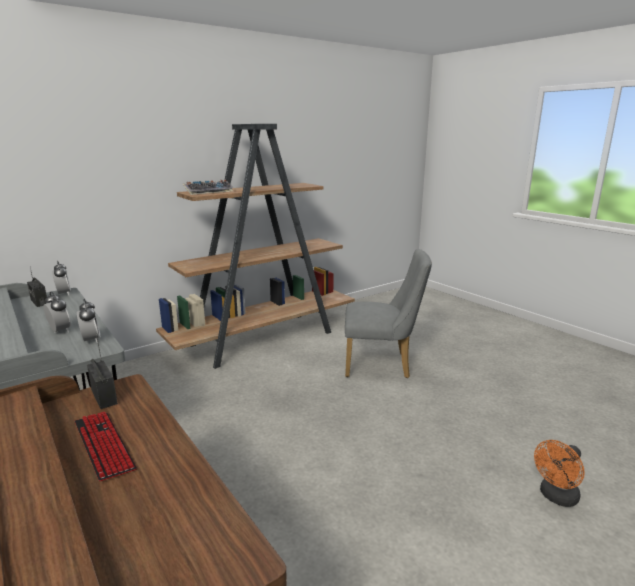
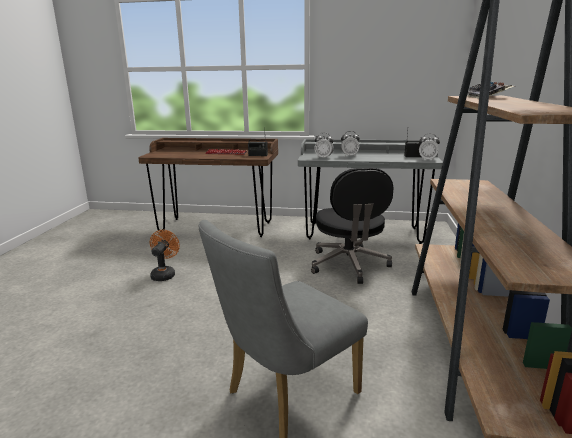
camera: 135 degrees right, 0 degrees up
(188, 411) = (349, 265): none -> black office chair
(556, 497) = (34, 337): orange fan -> orange fan (164, 274)

